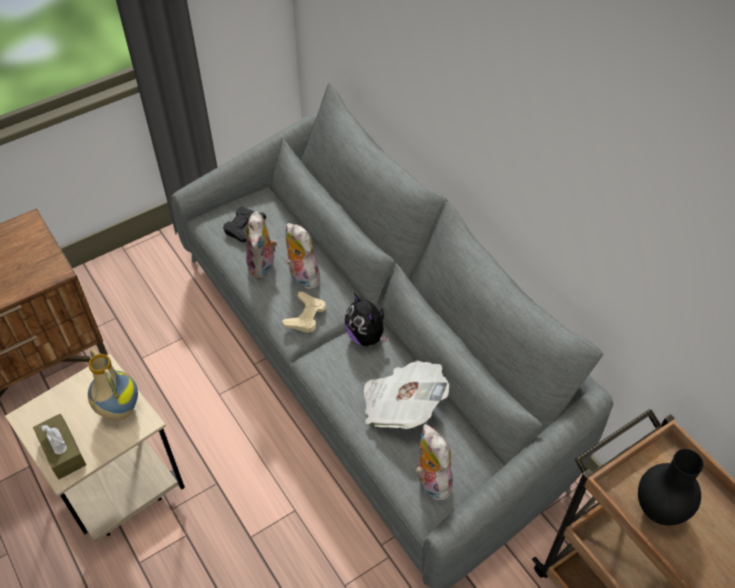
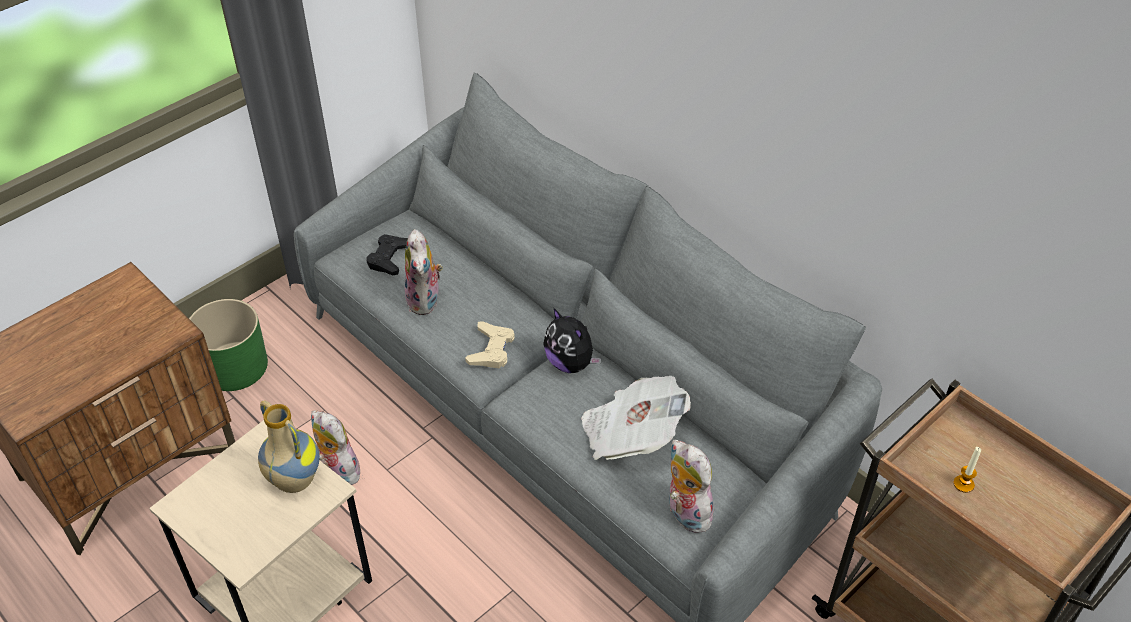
camera: 10 degrees left, 5 degrees down
(62, 452) = (234, 538): brown tissue box -> none
(121, 292) = (234, 366): none -> green planter
(301, 277) = (475, 306): plush toy -> plush toy (337, 471)
(658, 510) = (963, 484): black vase -> candle

